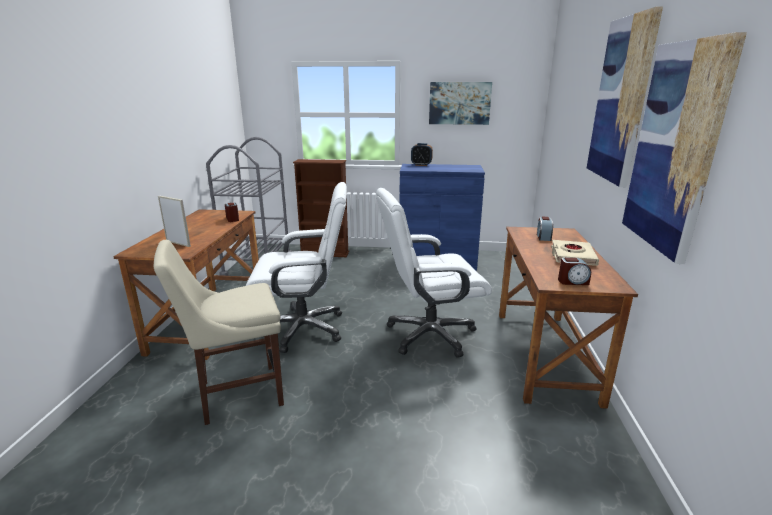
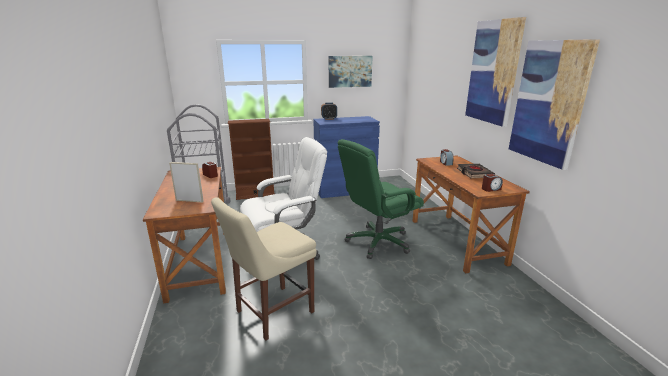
camera: 20 degrees left, 0 degrees up
(429, 335) = (378, 242): white office chair -> green office chair
(572, 256) = (474, 173): beige book -> black book

